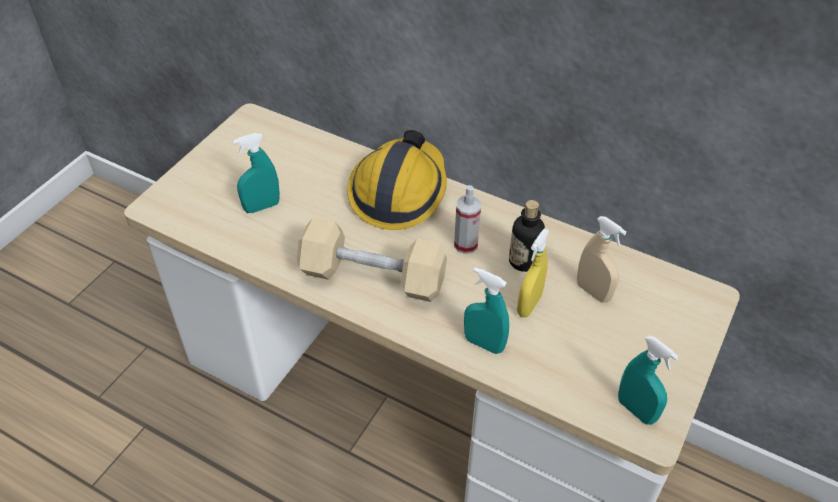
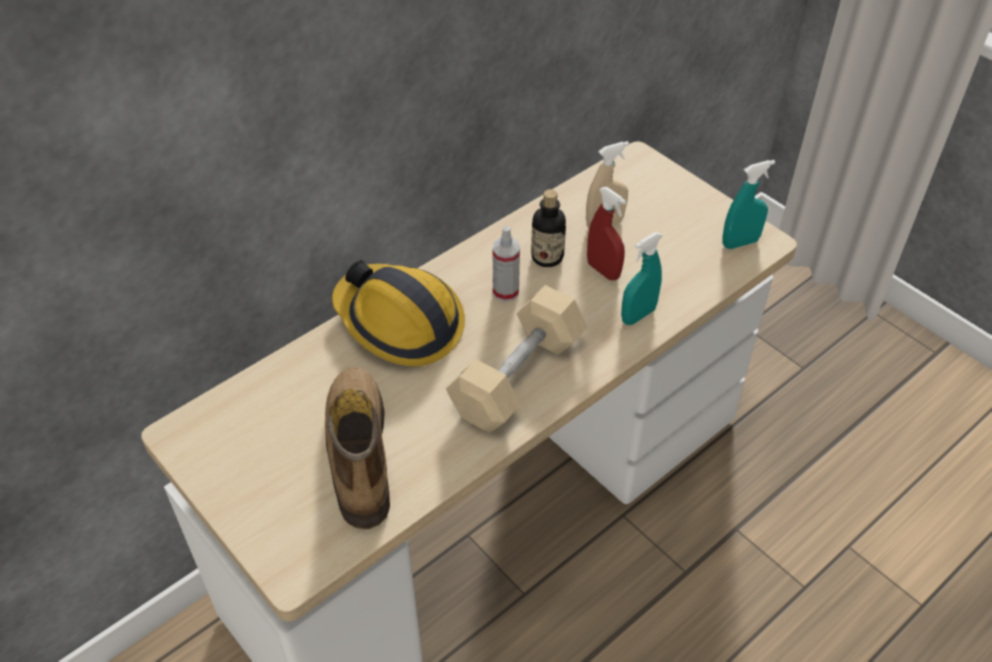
camera: 70 degrees left, 0 degrees up
(262, 207) = (357, 454): turquoise spray bottle -> boot
(529, 305) = (603, 270): yellow spray bottle -> red spray bottle

